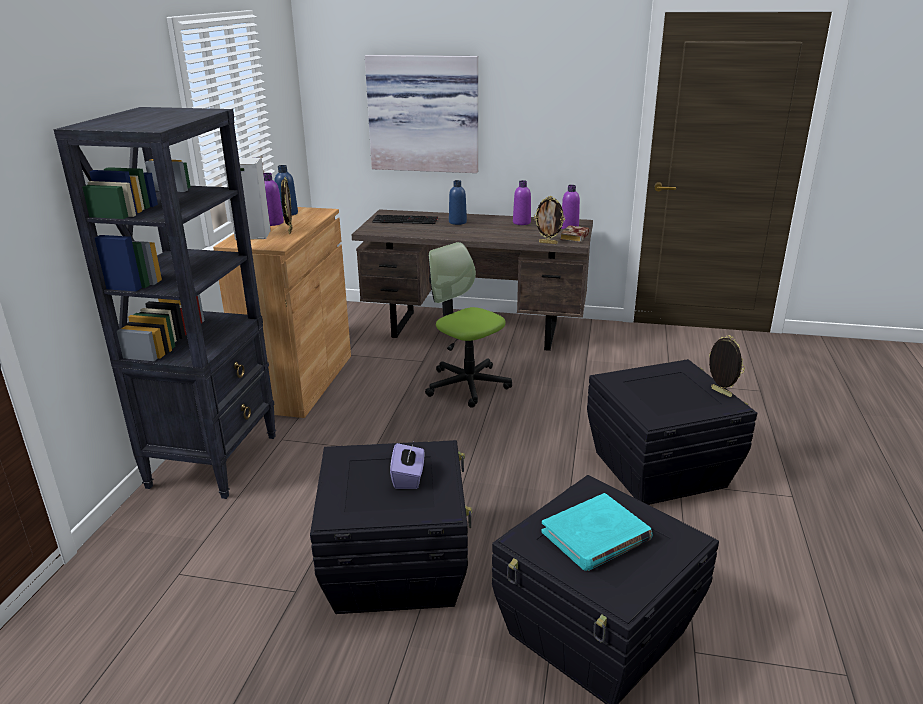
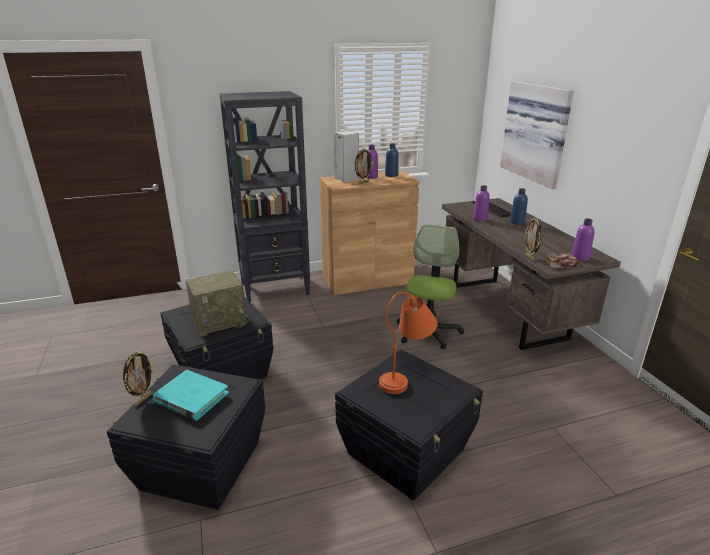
camera: 60 degrees right, 0 degrees up
(408, 478) = (220, 321): purple tissue box -> radio
(521, 222) = (557, 239): purple bottle -> purple bottle (480, 218)
(645, 385) = (406, 376): none -> orange table lamp
(720, 392) = (433, 417): picture frame -> picture frame (143, 399)

